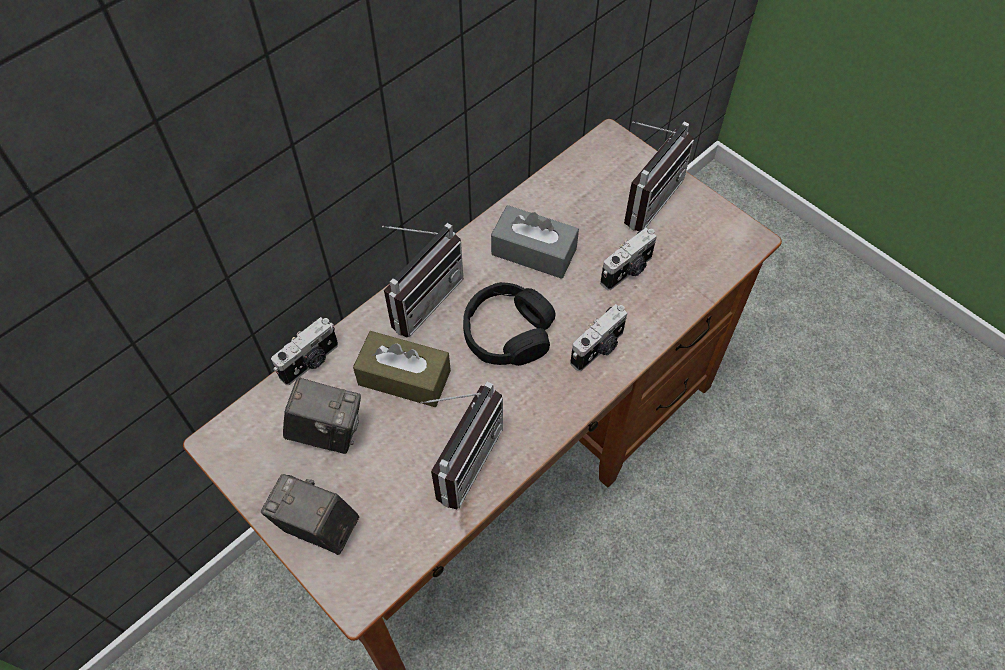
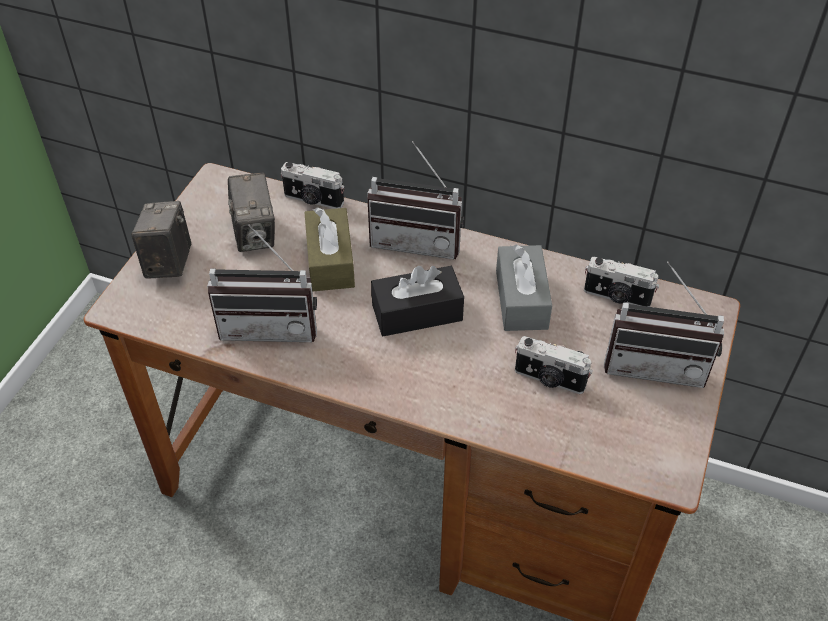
camera: 65 degrees right, 10 degrees down
(508, 333) = (417, 312): black headphones -> black tissue box
(598, 349) = (440, 386): camera -> camera (617, 297)

